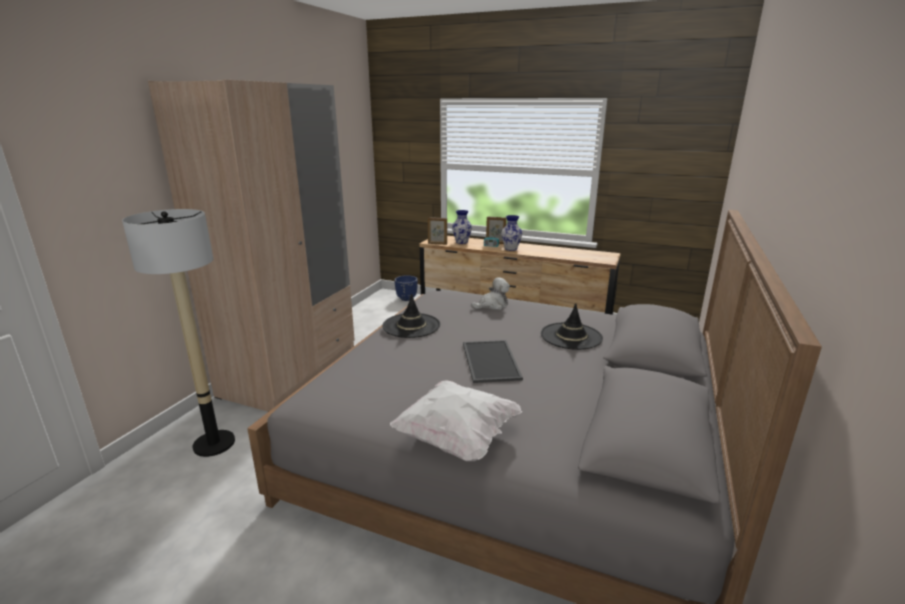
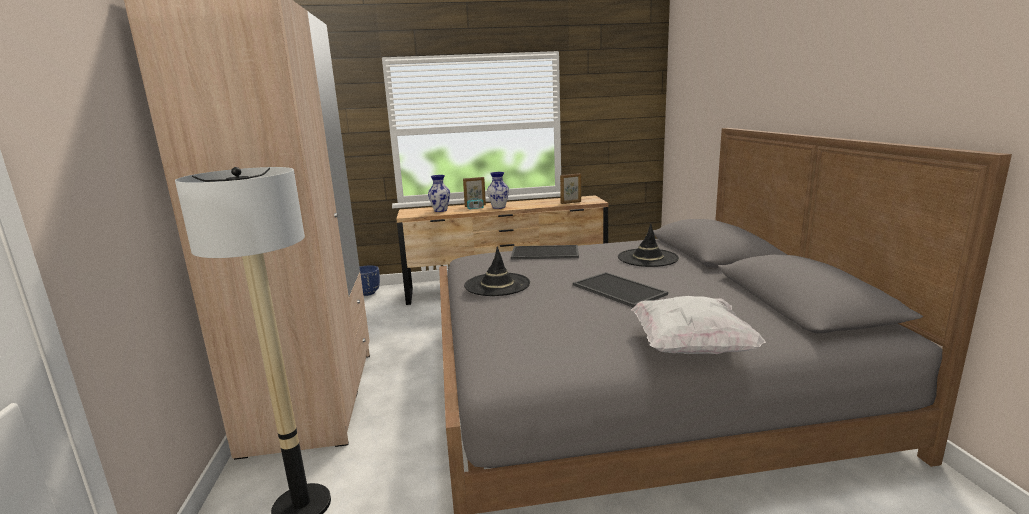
camera: 30 degrees left, 5 degrees down
(437, 244) = (417, 215): picture frame -> picture frame (571, 202)
(492, 305) = (544, 253): plush toy -> tray

